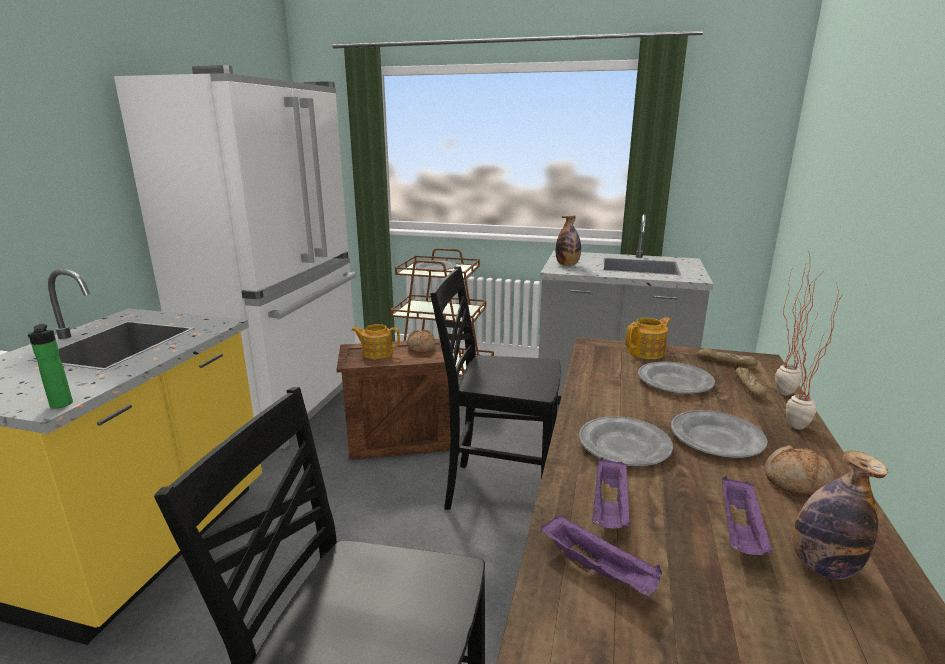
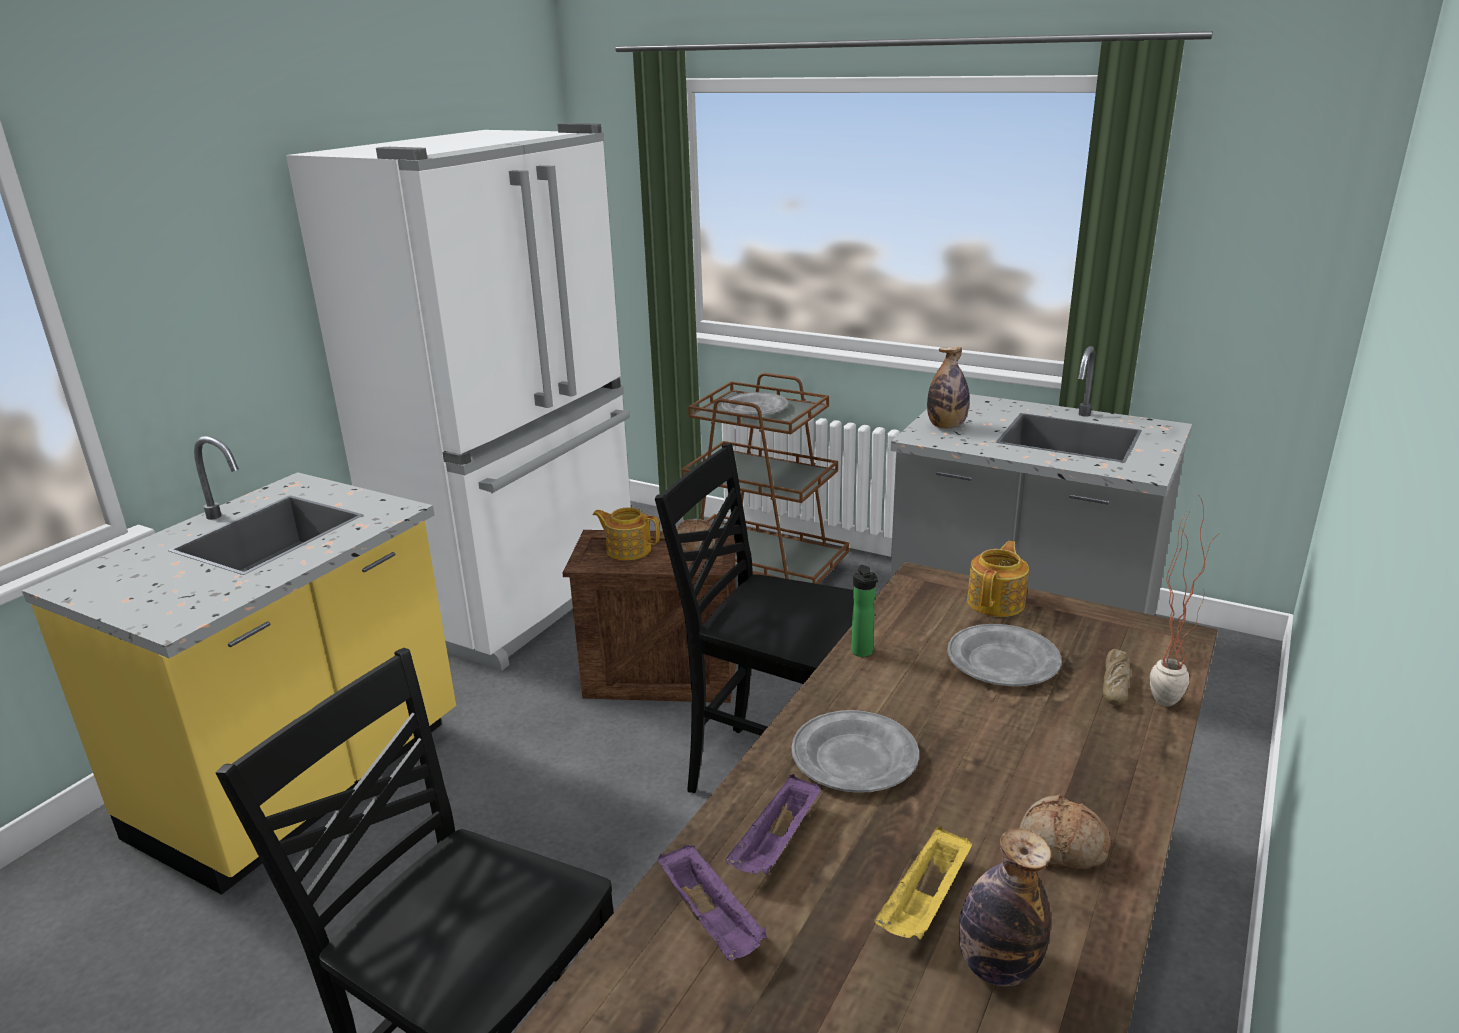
camera: 15 degrees right, 5 degrees up
(60, 405) = (186, 624): bottle -> bottle (863, 653)
(646, 352) = (997, 602): teapot -> teapot turned 45 degrees counterclockwise
(715, 438) = (994, 764): grey plate -> none
(725, 362) = (1112, 635): bread -> none
(740, 532) = (925, 903): purple tray -> yellow tray
(787, 425) = (1122, 757): potted plant -> none

